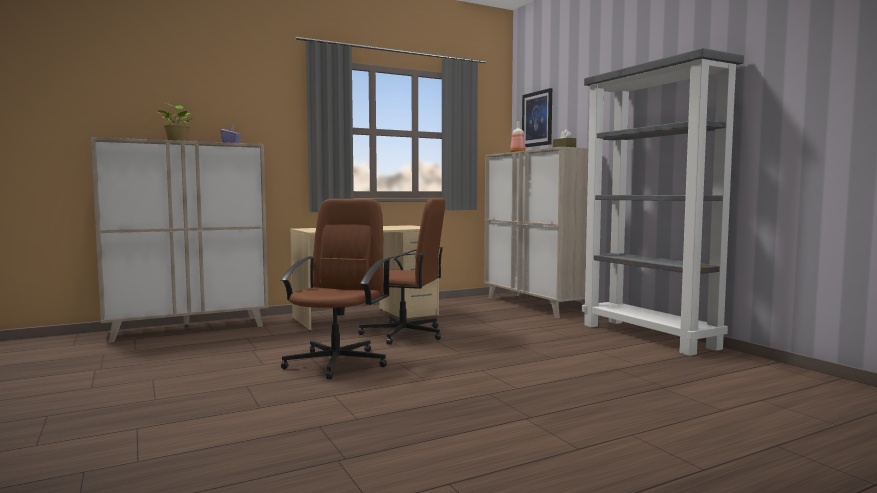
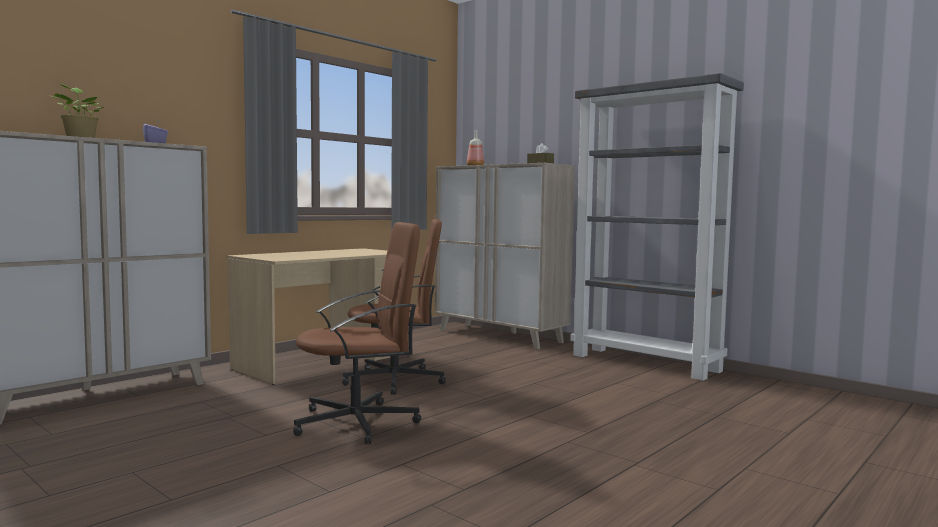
camera: 20 degrees left, 0 degrees up
(337, 362) = (358, 422): brown office chair -> brown office chair turned 75 degrees clockwise
(537, 119) = (492, 128): picture -> none

